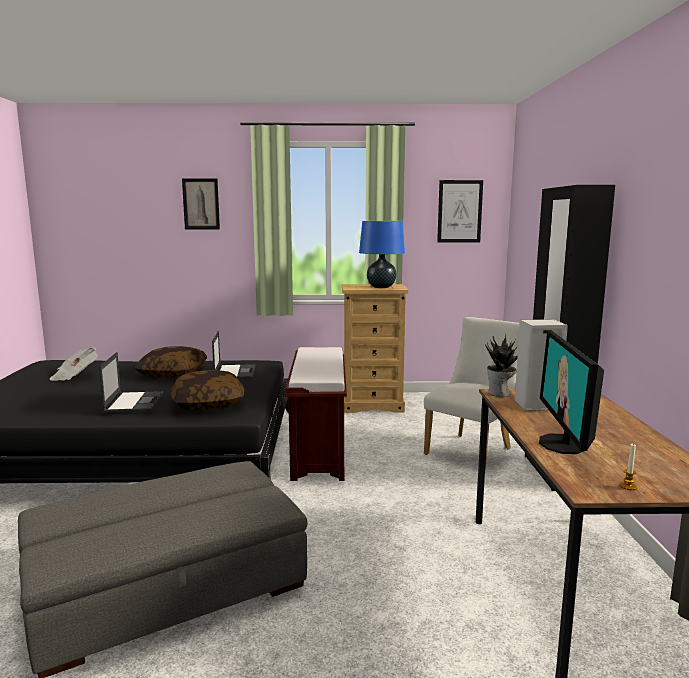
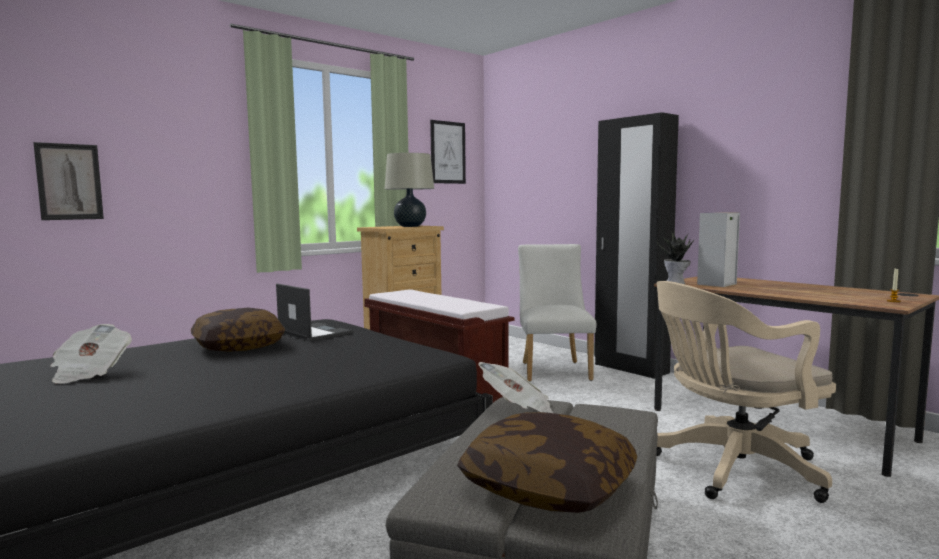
camera: 40 degrees left, 5 degrees down
(134, 402) = (283, 373): laptop -> none
(201, 204) = (168, 125): picture -> picture (69, 182)
(208, 404) = (375, 357): pillow -> pillow (548, 488)
(218, 473) = (517, 408): none -> newspaper
(381, 287) = (410, 226): blue table lamp -> beige table lamp
(411, 603) = (731, 469): none -> beige office chair
(563, 444) = (803, 294): monitor -> none

